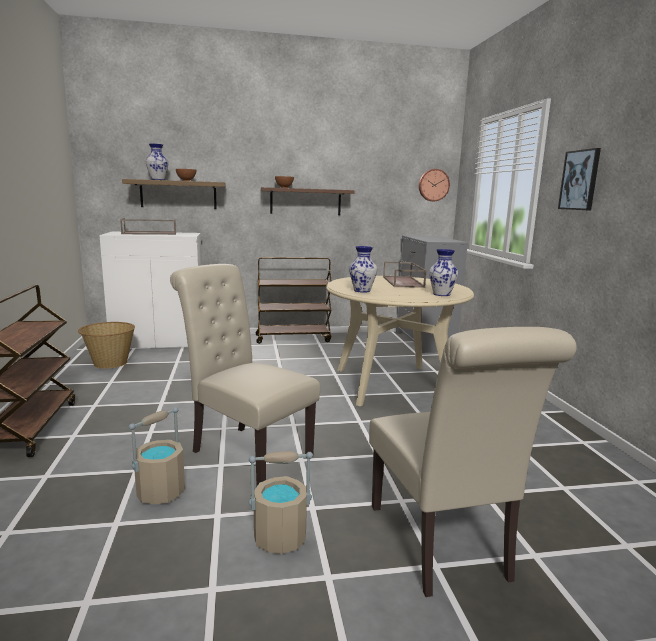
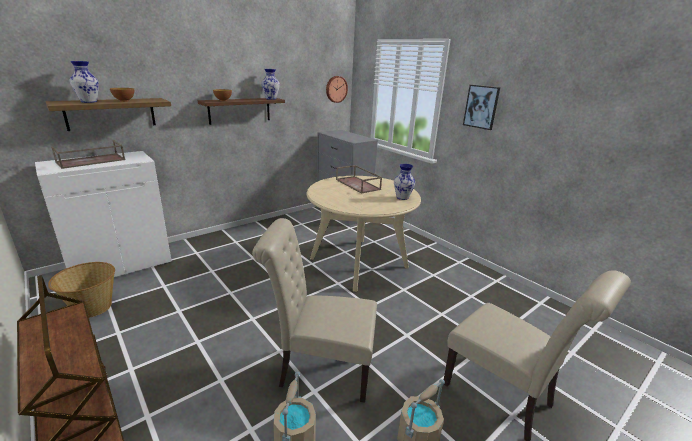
camera: 30 degrees left, 10 degrees up
(293, 338) = (245, 231): brown cart -> none
(362, 291) = (348, 204): vase -> vase (271, 99)

